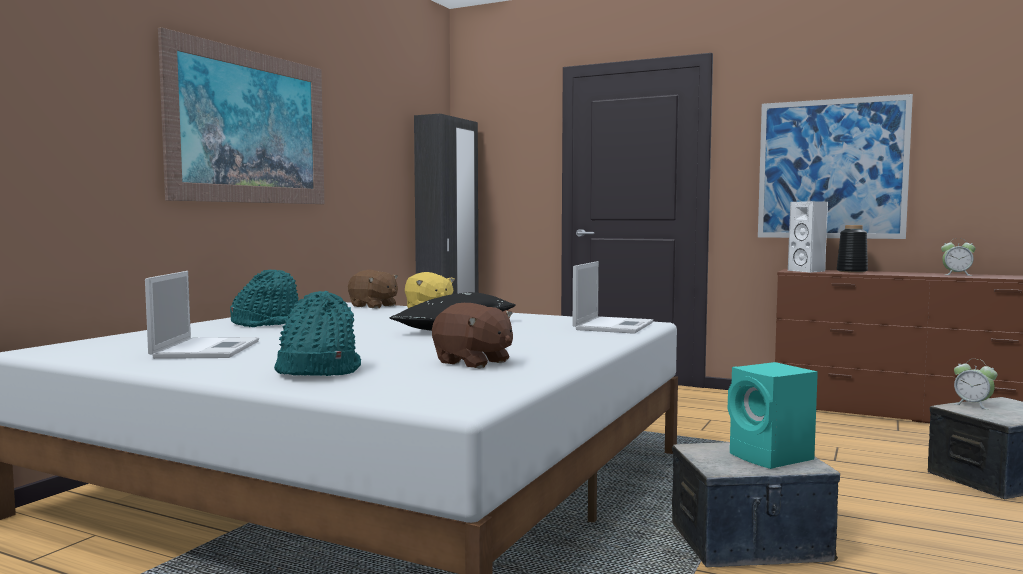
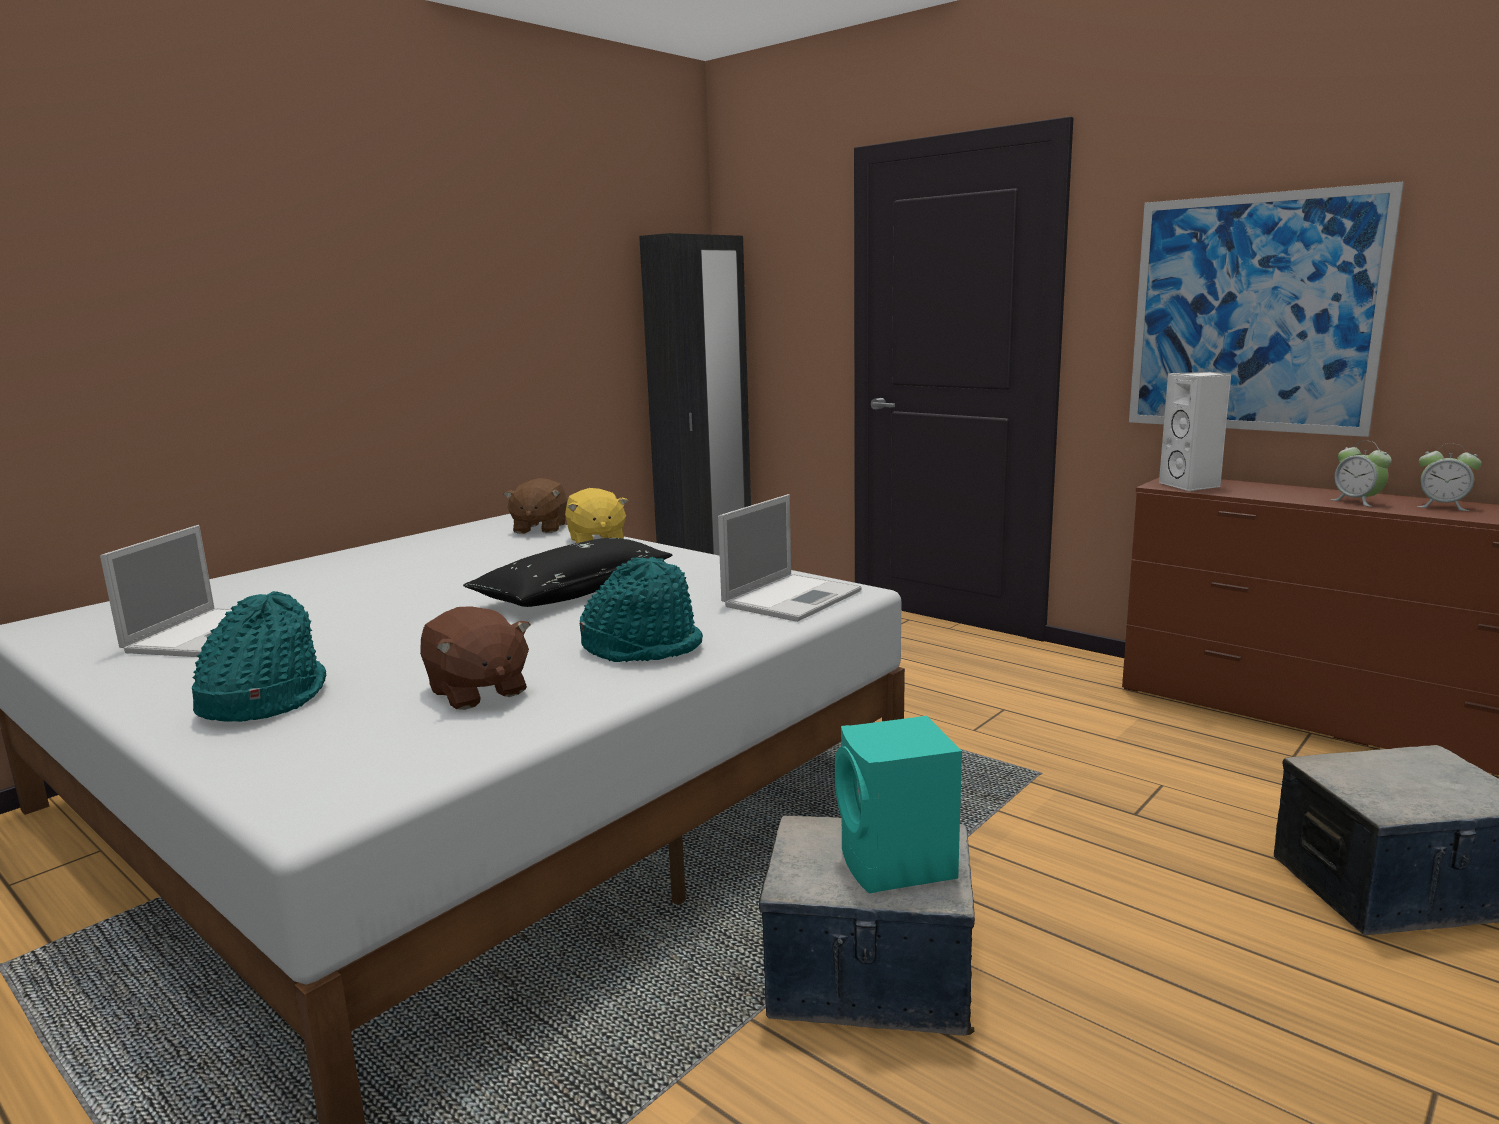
camera: 15 degrees right, 10 degrees up
(250, 127) = (354, 292): picture -> none
(268, 323) = (359, 570): turquoise hat -> turquoise hat (643, 647)
(373, 306) = (539, 528): brown plush toy -> brown plush toy turned 45 degrees clockwise
(851, 271) = (1265, 488): black vase -> none
(973, 405) = (1361, 763): alarm clock -> alarm clock (1357, 501)

